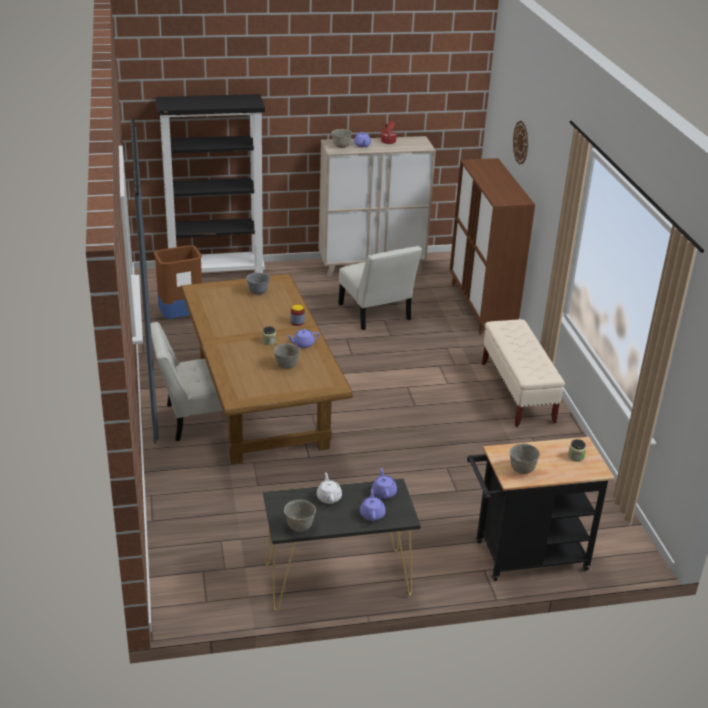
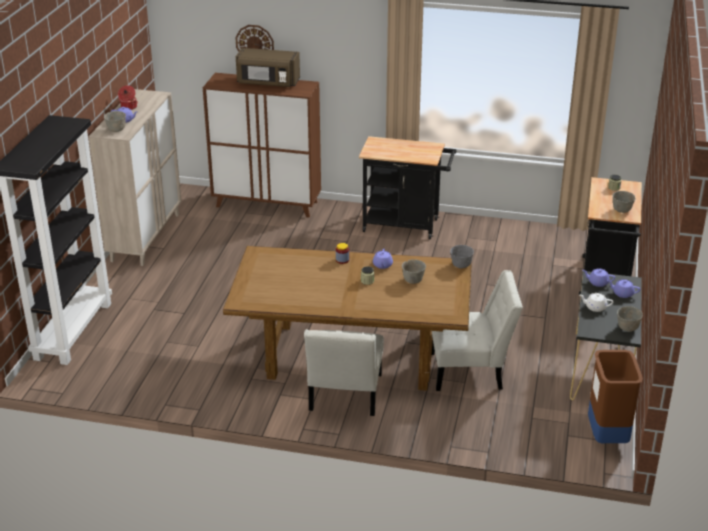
camera: 65 degrees left, 0 degrees up
(181, 317) = (147, 371): brown trash can -> brown trash can (606, 436)
(258, 292) = (272, 269): grey bowl -> grey bowl (461, 266)
(376, 314) = (236, 257): white chair -> white chair (471, 371)
(502, 183) = (267, 83): none -> brown microwave
(517, 392) = (406, 226): beige bench -> black cart

